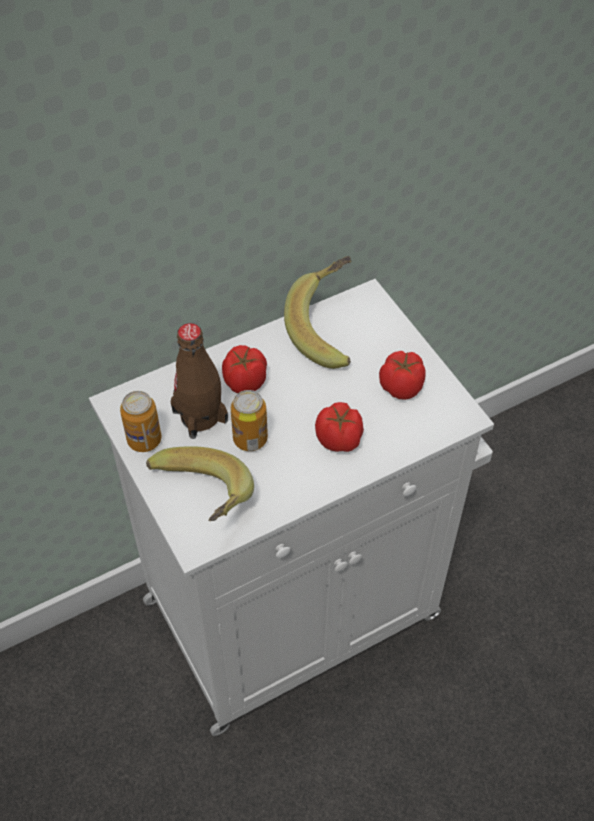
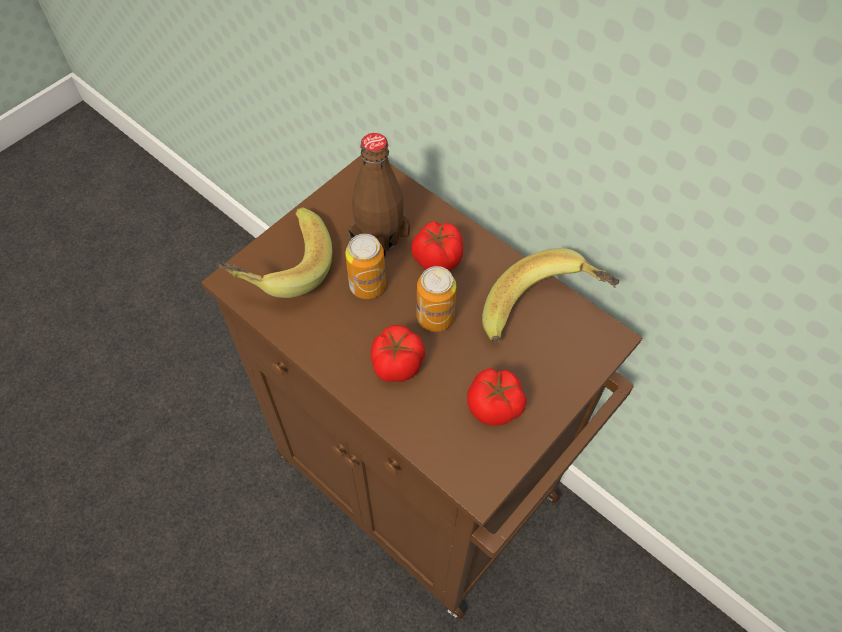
camera: 70 degrees right, 5 degrees up
(144, 440) = (335, 203): can -> can (435, 317)
(297, 606) = (420, 481): white cabinet -> brown cabinet

